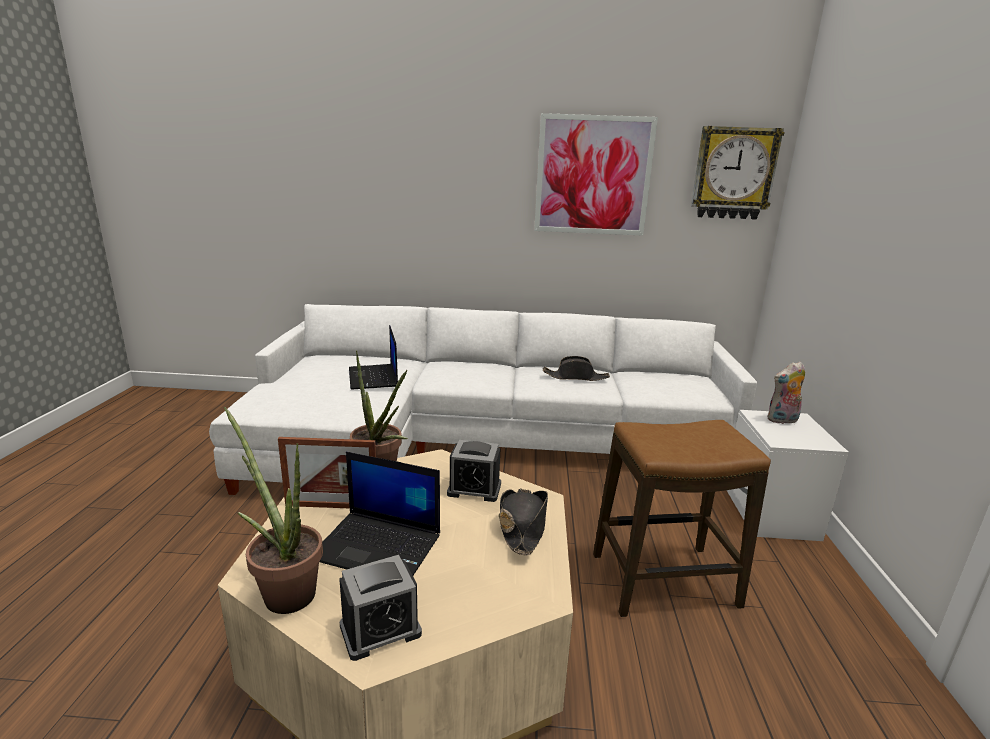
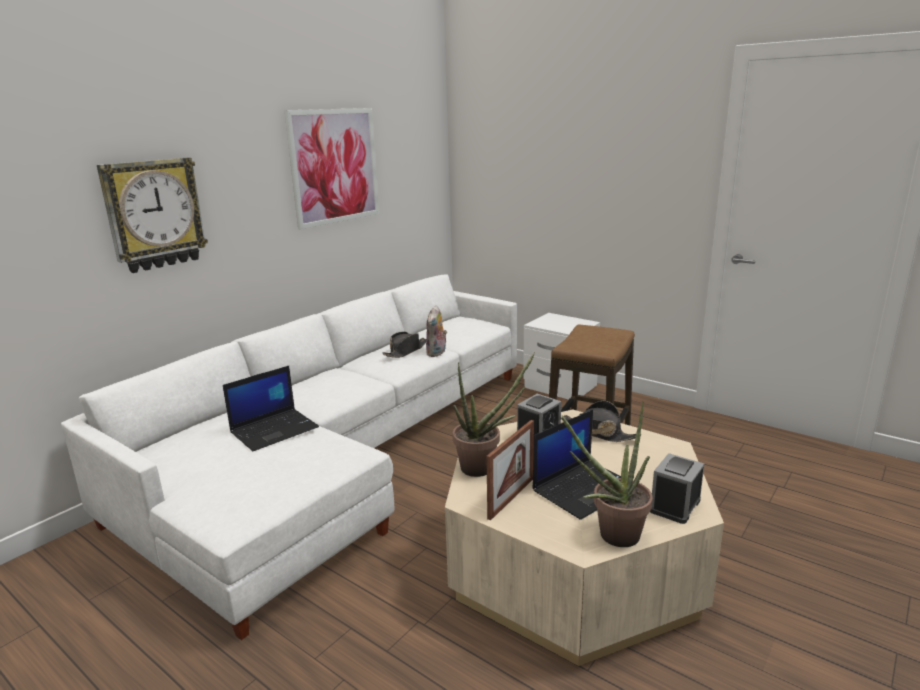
camera: 55 degrees left, 0 degrees up
(374, 377) = (275, 429): laptop -> laptop turned 60 degrees counterclockwise
(380, 630) = (675, 505): alarm clock -> alarm clock turned 150 degrees counterclockwise
(733, 173) = (421, 150): wall clock -> wall clock (154, 214)
(782, 420) = (550, 321): plush toy -> plush toy (437, 353)

